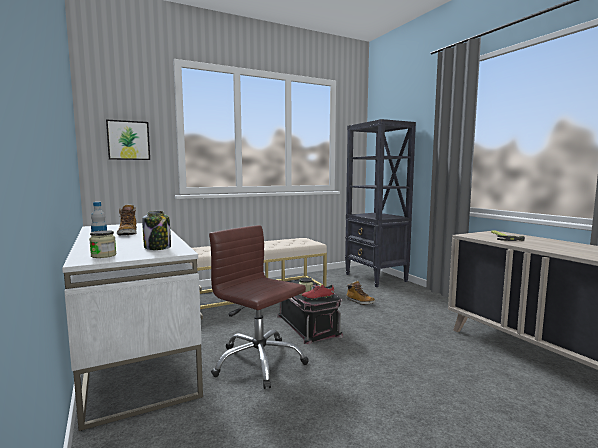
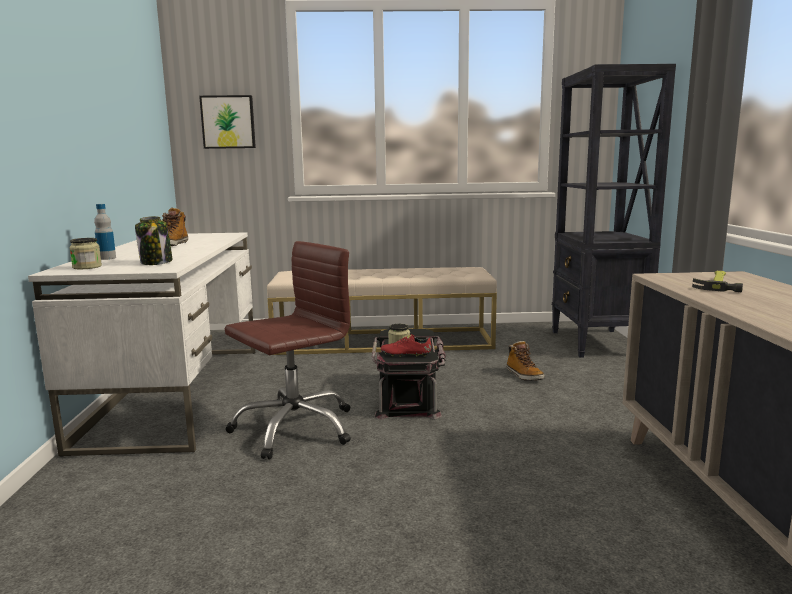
camera: 25 degrees right, 5 degrees up
(258, 362) = (294, 428): brown office chair -> brown office chair turned 75 degrees clockwise

